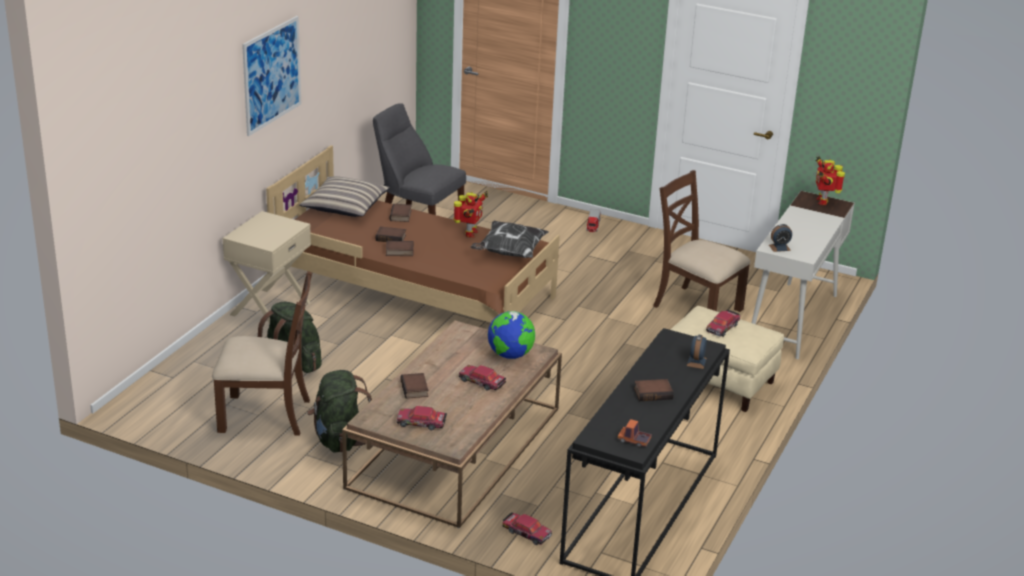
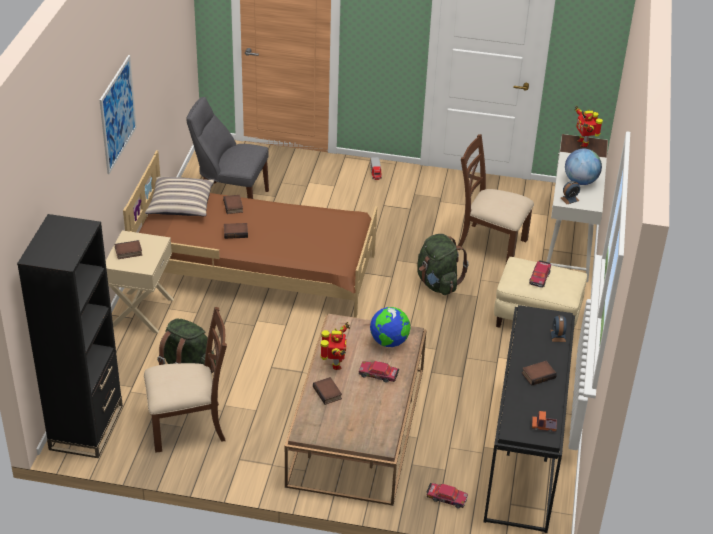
camera: 15 degrees left, 10 degrees up
(156, 398) = (86, 427): none -> black bookcase
(339, 439) = (260, 438): green backpack -> green backpack (437, 283)
(399, 252) = (249, 247): book -> book (128, 252)
(421, 423) = (348, 427): toy car -> none
(469, 233) = (299, 216): toy robot -> toy robot (335, 364)
(509, 253) = (341, 231): pillow -> none
(801, 234) = (580, 181): none -> globe

